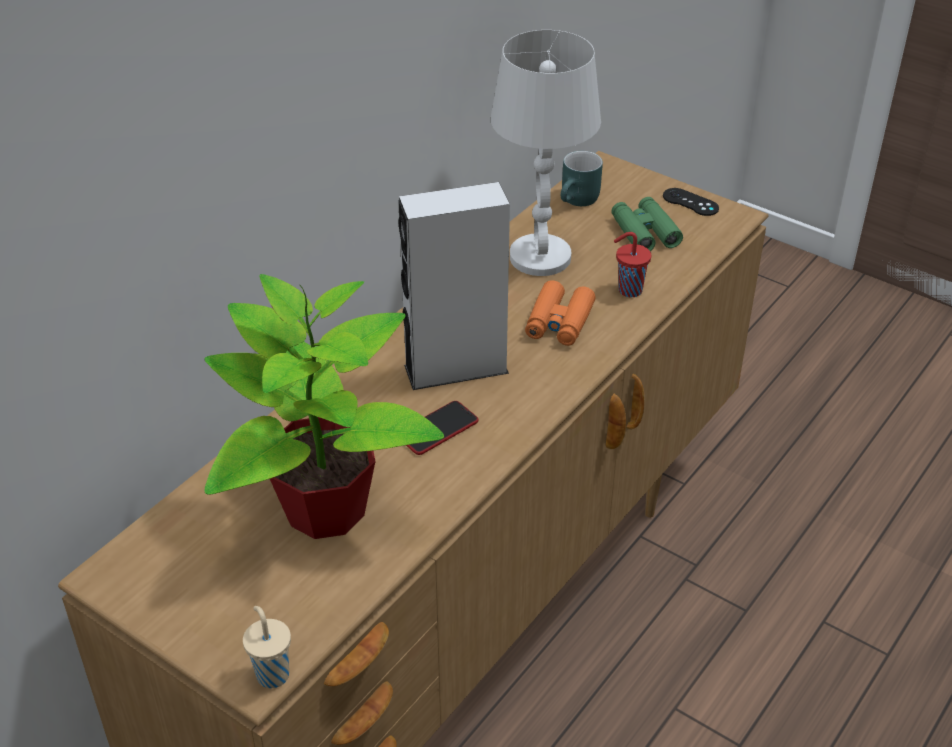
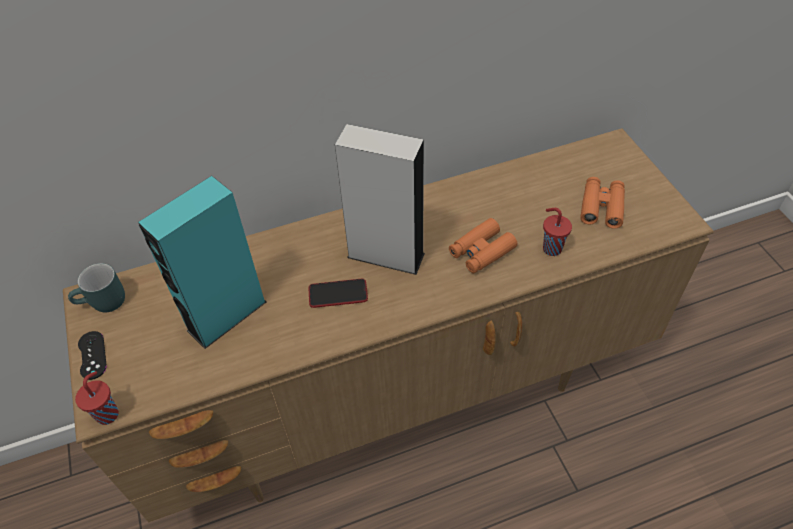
camera: 35 degrees right, 10 degrees up
(272, 673) = (108, 413): beige cup -> red cup
(323, 509) = (227, 316): potted plant -> turquoise speaker
(539, 257) = (510, 195): white table lamp -> none
(579, 201) = (574, 163): turquoise mug -> turquoise mug (104, 304)
(644, 232) = (601, 207): green binoculars -> orange binoculars
(690, 202) = (657, 196): black game controller -> black game controller (92, 355)

